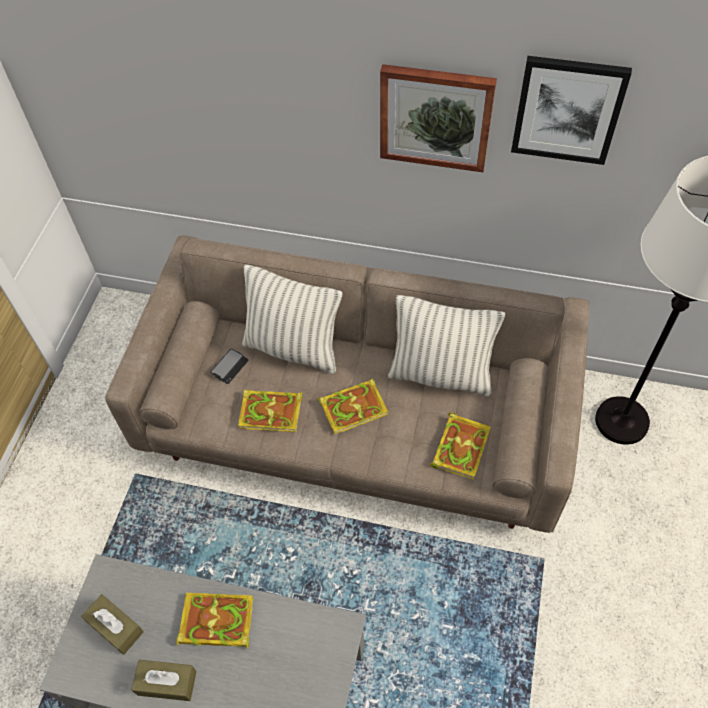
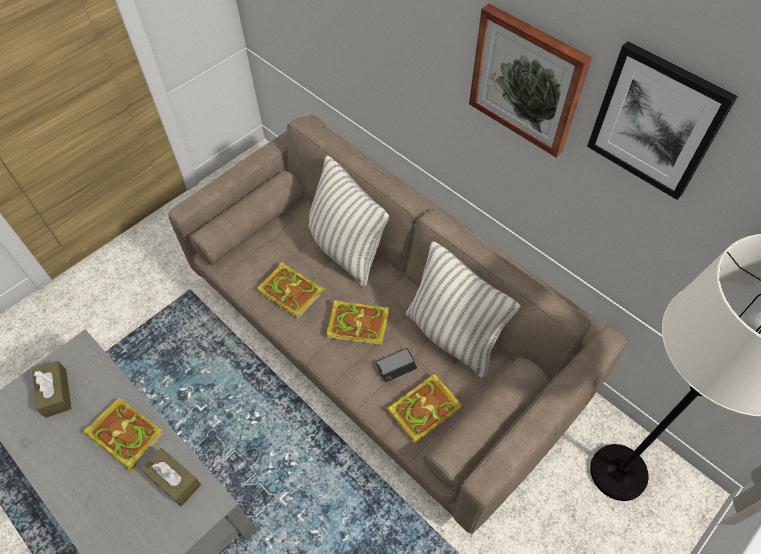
camera: 30 degrees right, 0 degrees up
(167, 683) = (57, 459): brown tissue box -> brown tissue box (174, 480)
(229, 367) = (287, 239): phone -> phone (396, 365)

